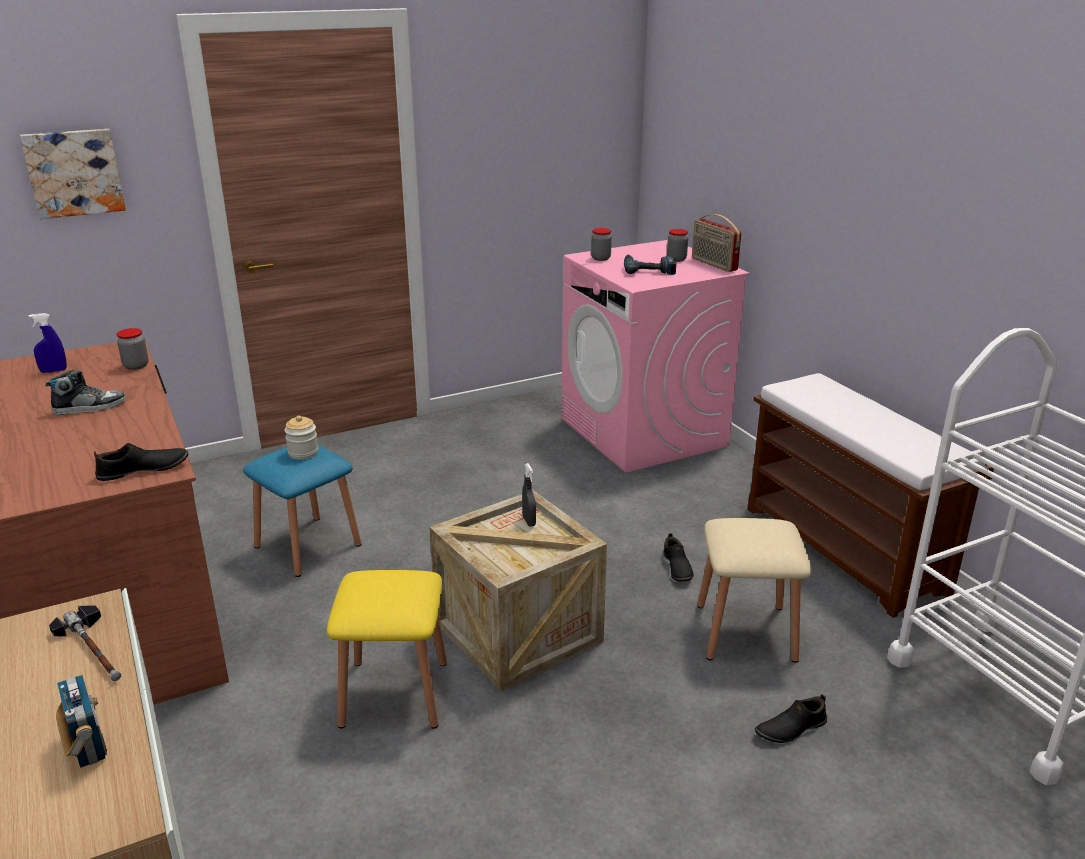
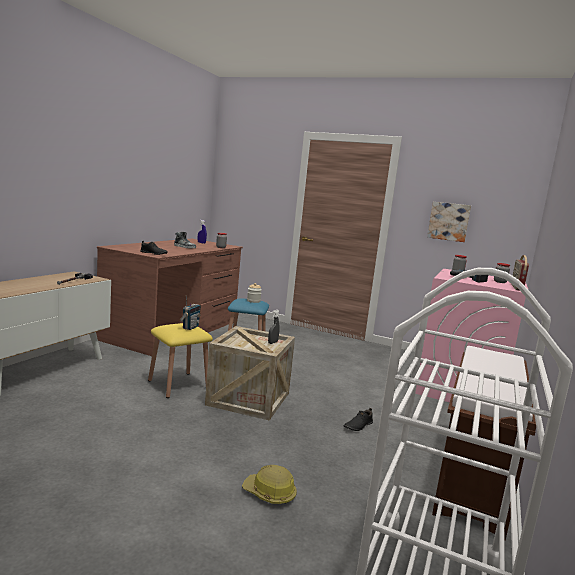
camera: 50 degrees right, 15 degrees down
(74, 172) = (255, 186): picture -> picture (448, 221)
(87, 748) = (23, 288): radio -> radio (190, 327)
(745, 632) = (334, 459): beige stool -> none
(790, 728) = (269, 493): black shoe -> hard hat

